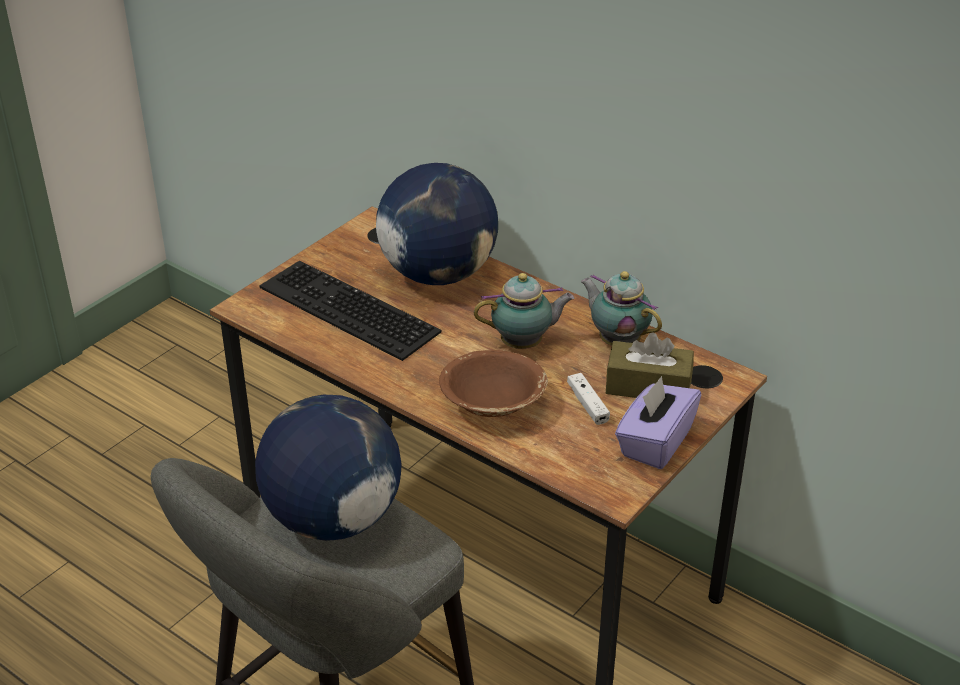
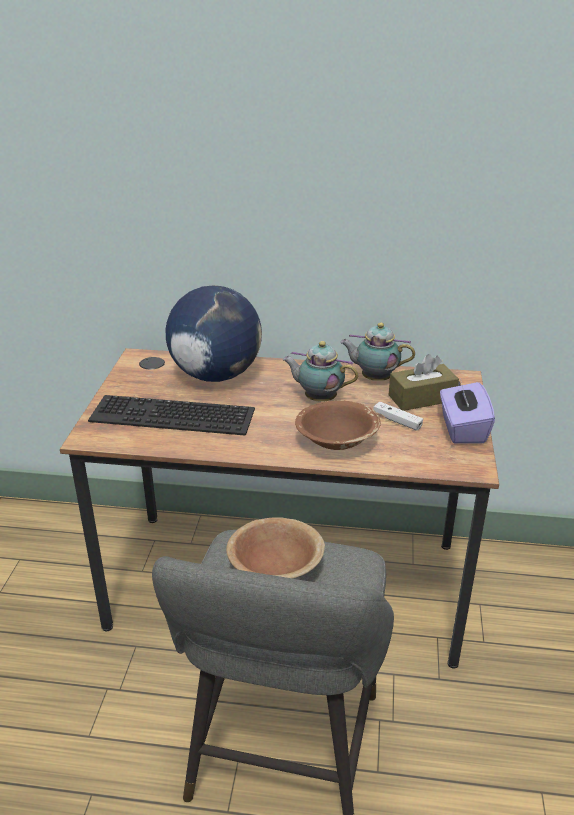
camera: 30 degrees left, 5 degrees down
(332, 519) = (275, 568): globe -> brown bowl
(524, 344) = (318, 399): teapot -> teapot turned 120 degrees counterclockwise

